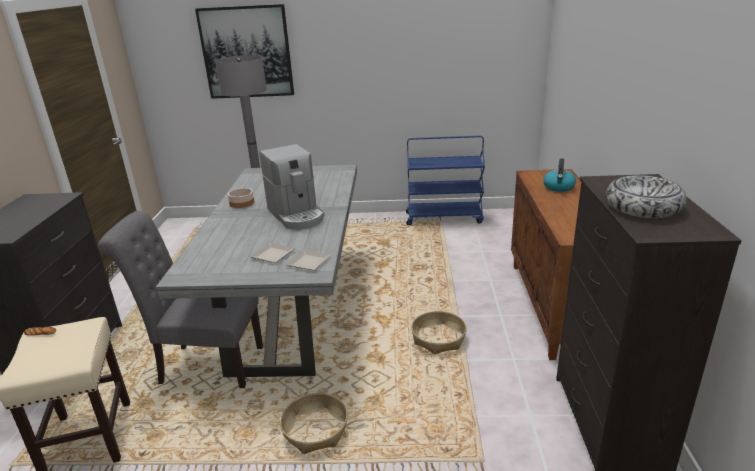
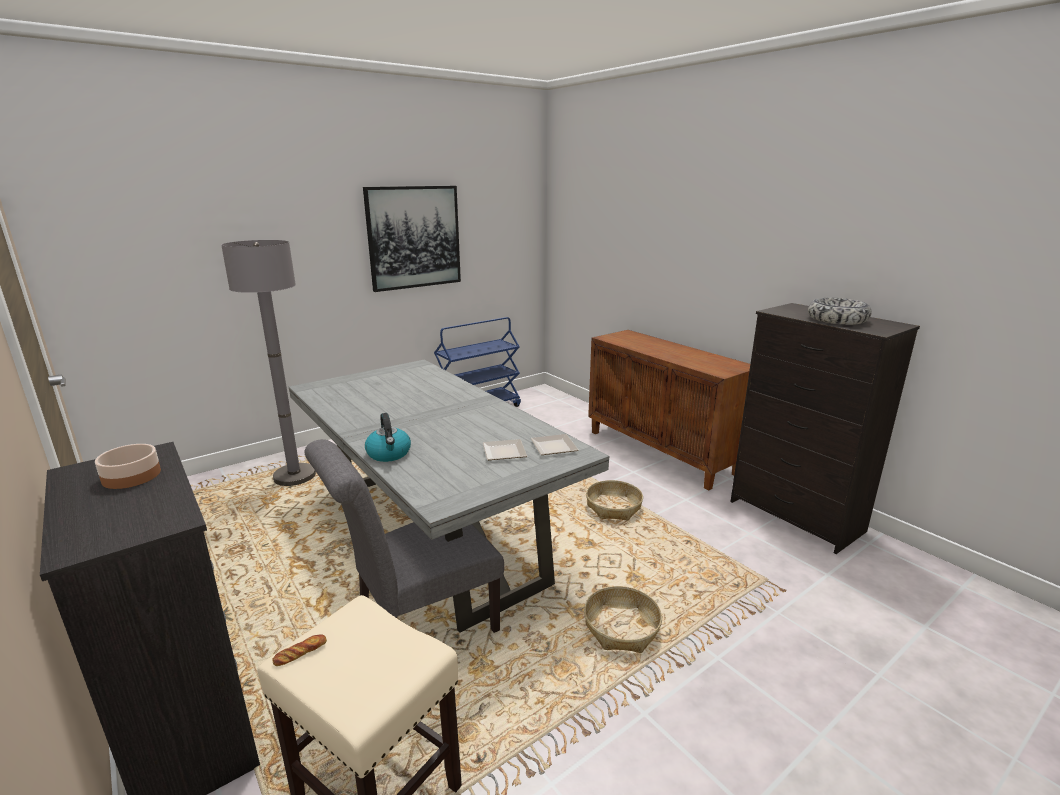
camera: 40 degrees left, 5 degrees down
(242, 203) = (362, 418): bowl -> bowl (132, 476)
(246, 52) = (231, 239): picture -> picture (414, 237)
(297, 215) = (454, 413): coffee machine -> none
(559, 187) = (646, 343): kettle -> kettle (389, 454)

